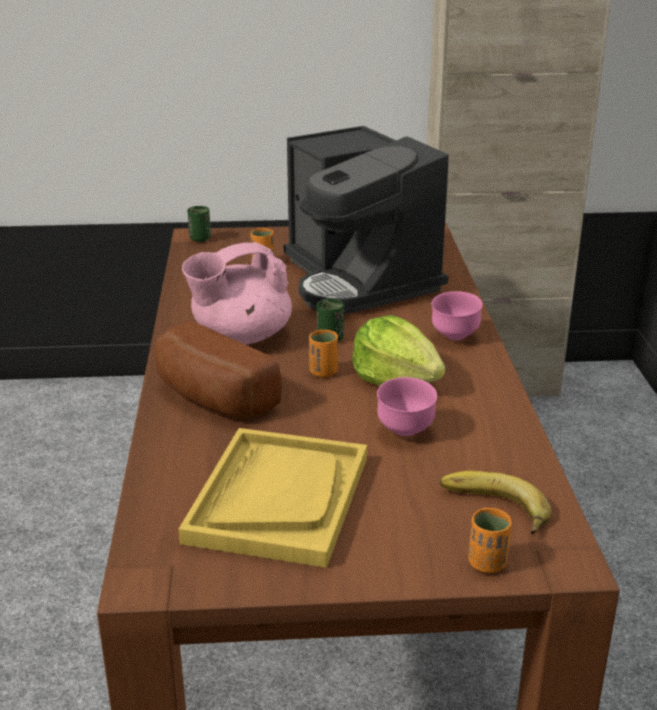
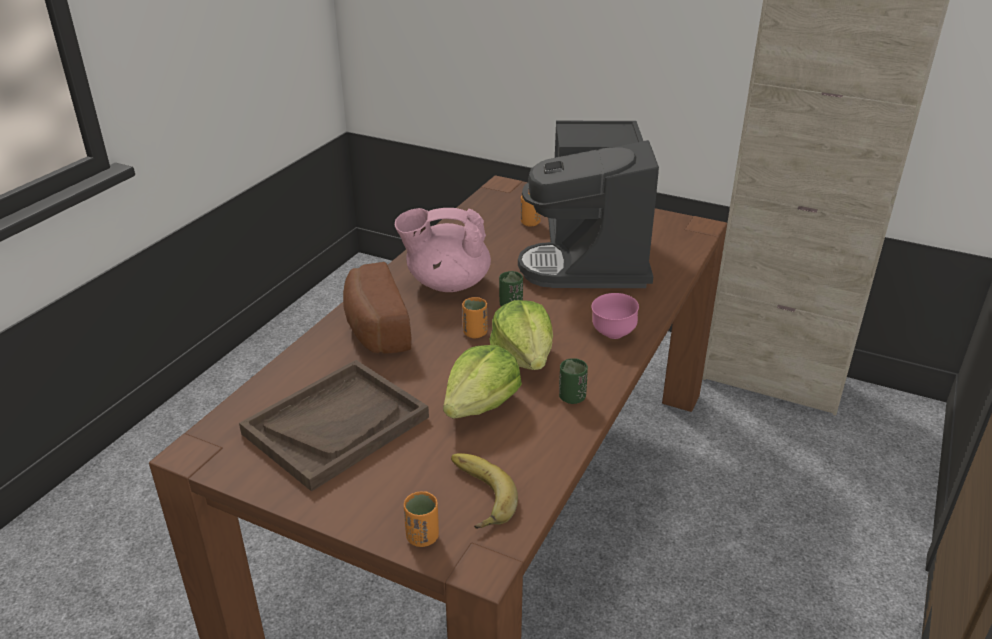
camera: 30 degrees right, 5 degrees up
(200, 238) = (504, 189): green cup -> green cup (572, 397)
(278, 498) = (336, 425): yellow tray -> brown tray
(405, 432) = (481, 405): pink bowl -> lettuce

